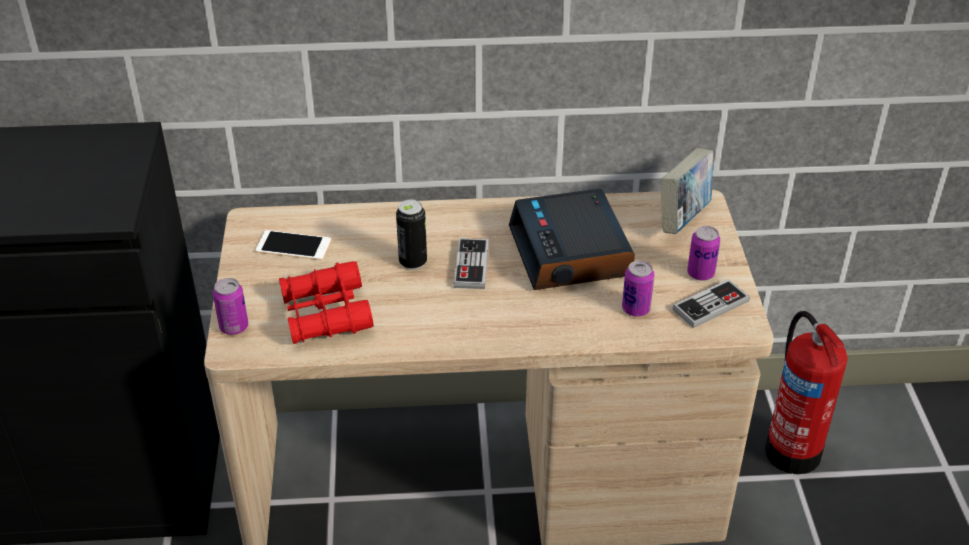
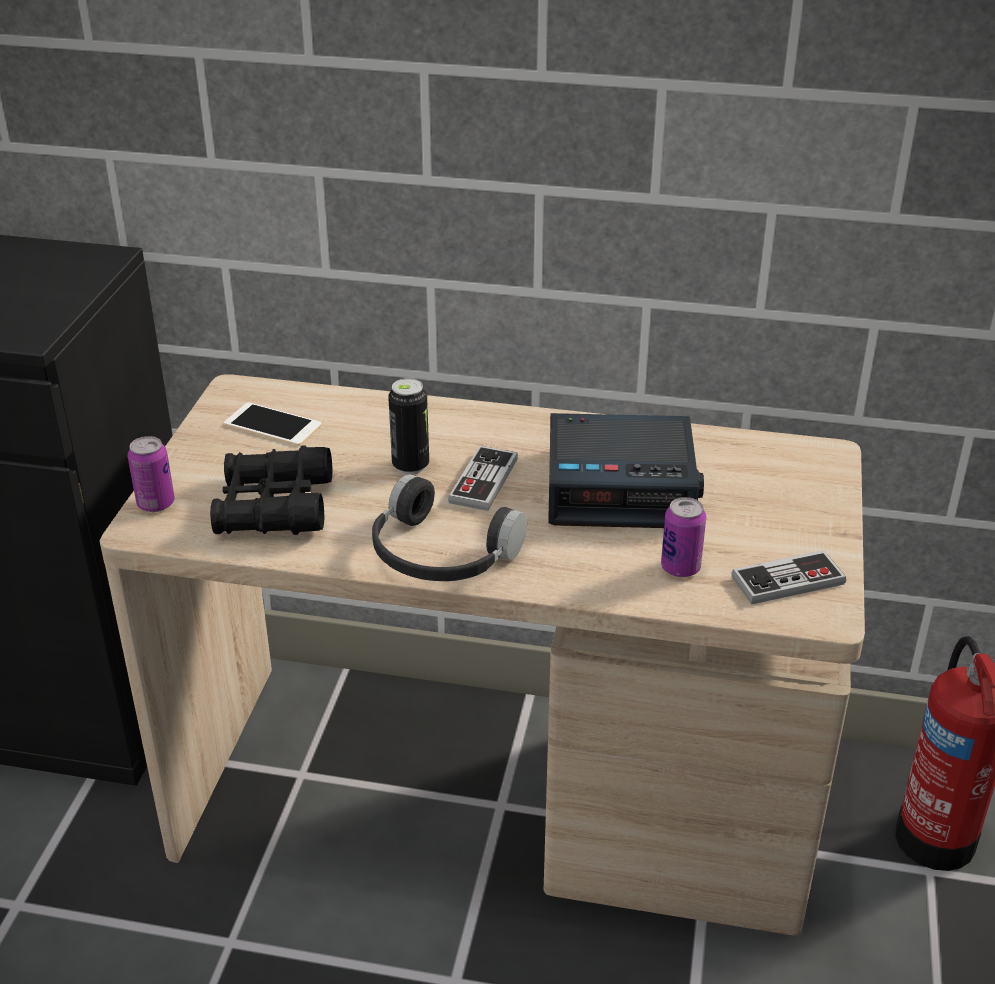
camera: 15 degrees right, 5 degrees down
(326, 313) = (274, 507): red binoculars -> black binoculars
(464, 330) = (439, 555): none -> black headphones
(571, 253) = (621, 486): alarm clock -> alarm clock turned 90 degrees counterclockwise
(683, 219) = (792, 469): book -> none
(700, 273) = (789, 539): can -> none

